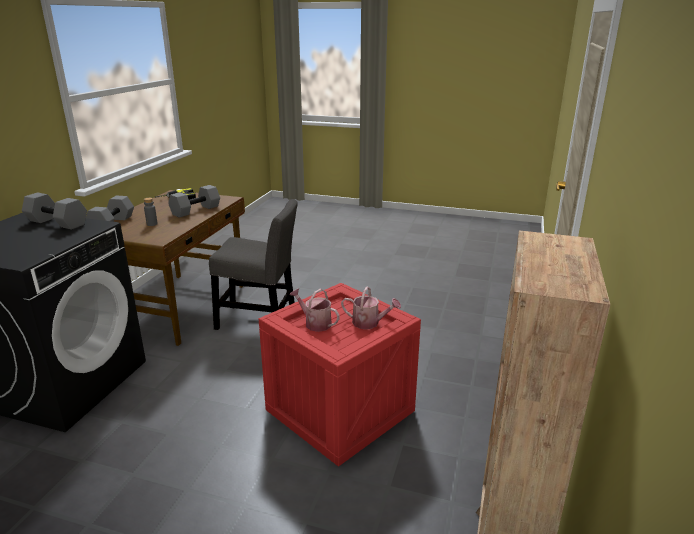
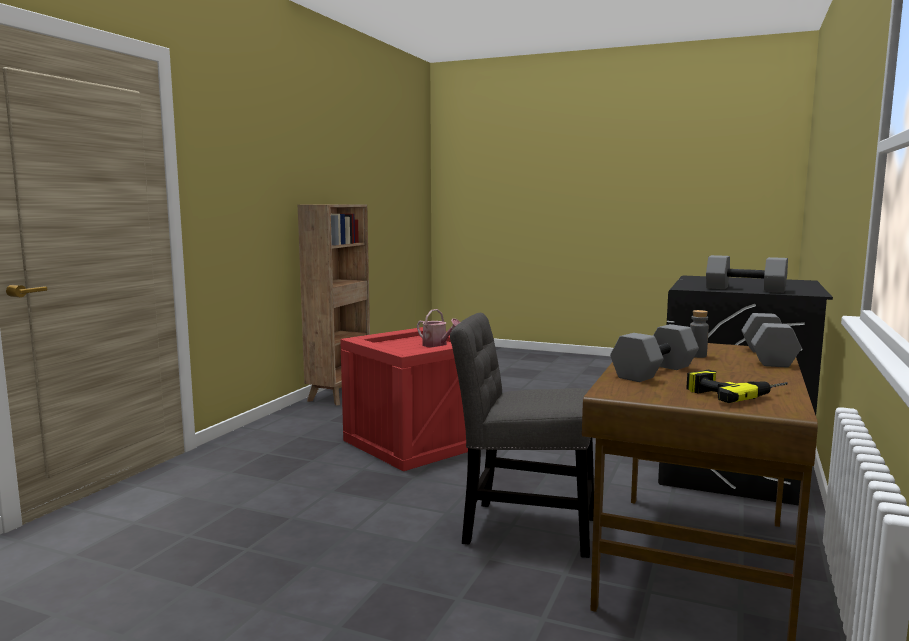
camera: 175 degrees left, 15 degrees down
(369, 323) = (387, 344): watering can -> none

